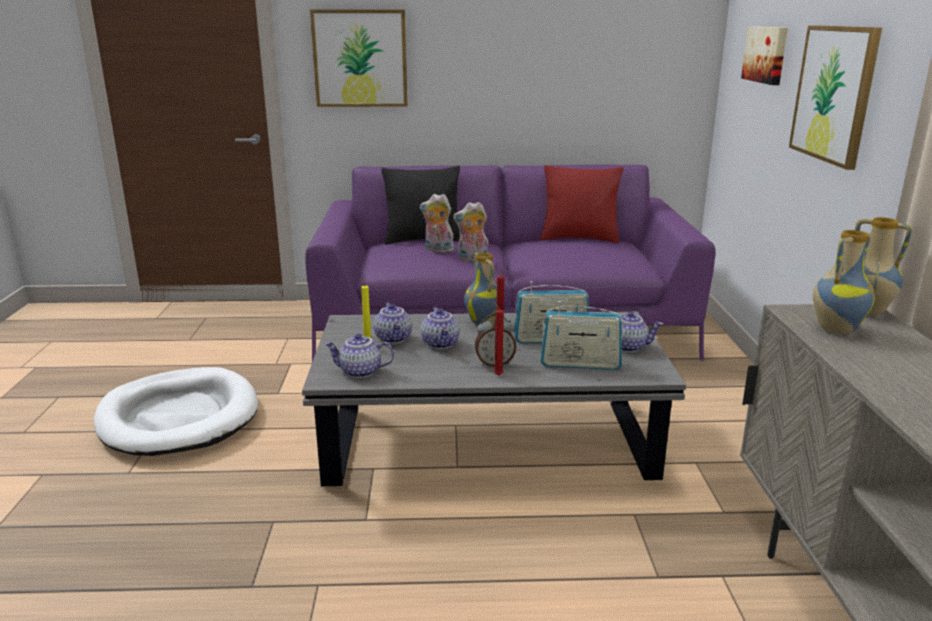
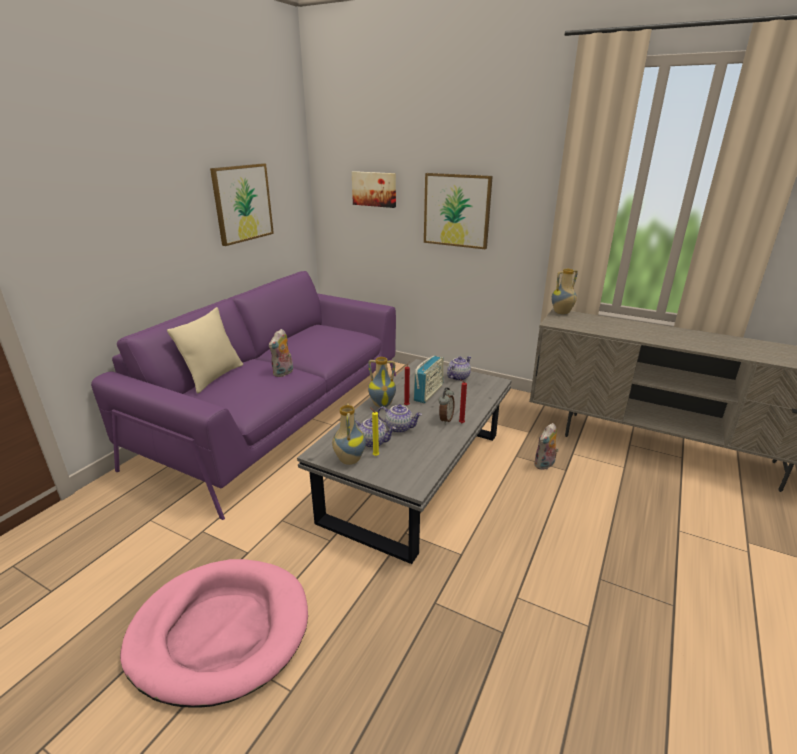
camera: 60 degrees left, 5 degrees up
(179, 417) = (220, 631): white dog bed -> pink dog bed
(360, 58) = (83, 231): picture -> picture (242, 203)
(360, 372) = (415, 469): teapot -> none
(423, 240) = (214, 377): black pillow -> beige pillow
(437, 250) = (252, 378): plush toy -> plush toy (545, 465)
(579, 238) = (299, 332): red pillow -> none
(580, 364) = (468, 396): radio -> none
(835, 329) = (577, 323): vase -> vase (348, 460)

